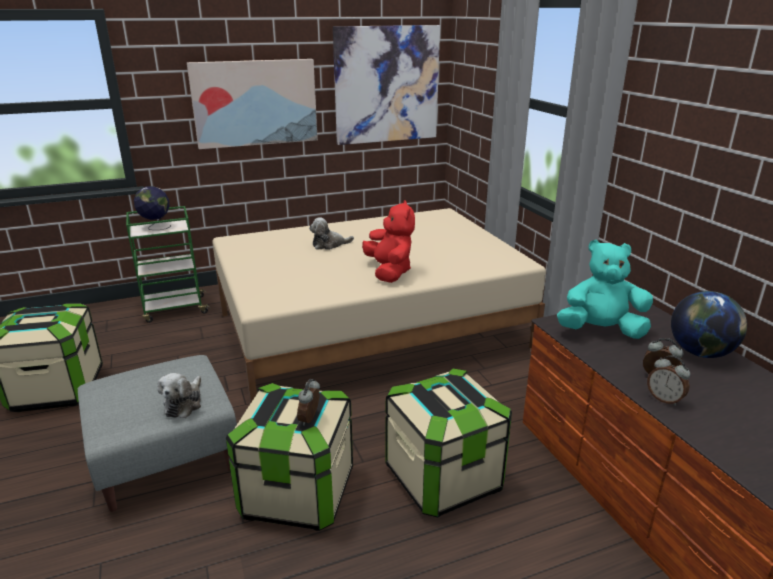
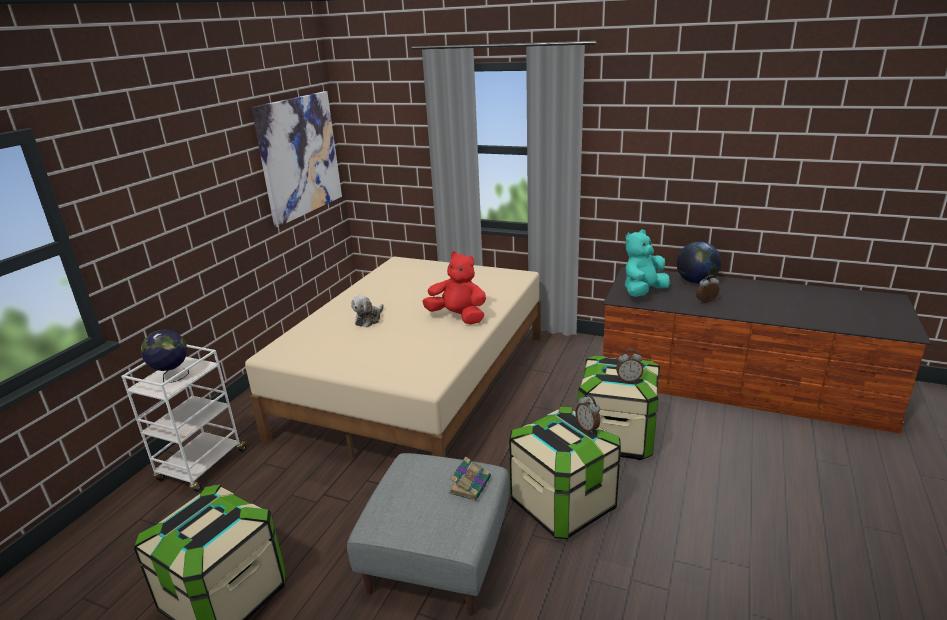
camera: 45 degrees left, 0 degrees up
(174, 309) = (201, 466): green cart -> white cart
(184, 403) = (470, 485): plush toy -> book
(255, 103) = (202, 204): picture -> none
(664, 399) = (725, 310): alarm clock -> alarm clock (628, 380)

